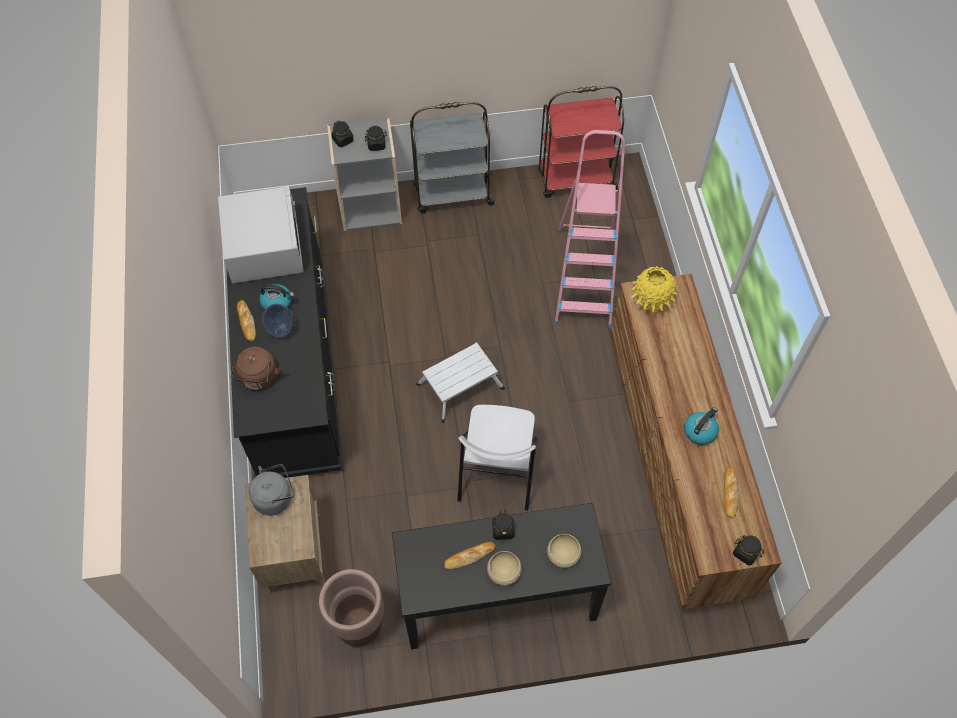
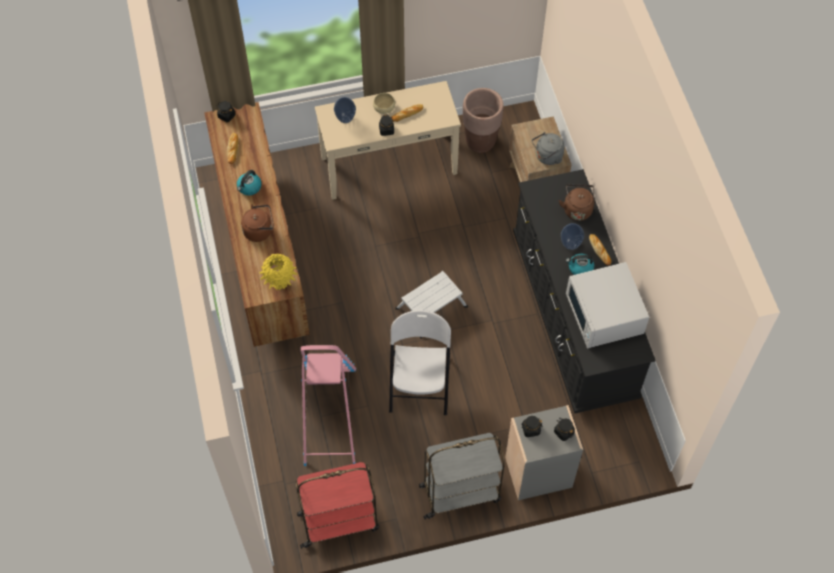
camera: 175 degrees right, 0 degrees up
(497, 469) = (396, 246): white chair -> white chair (420, 384)
(498, 597) = (388, 165): black console table -> beige console table
(563, 554) = (345, 119): beige bowl -> vase
(680, 368) = (260, 231): none -> brown kettle

